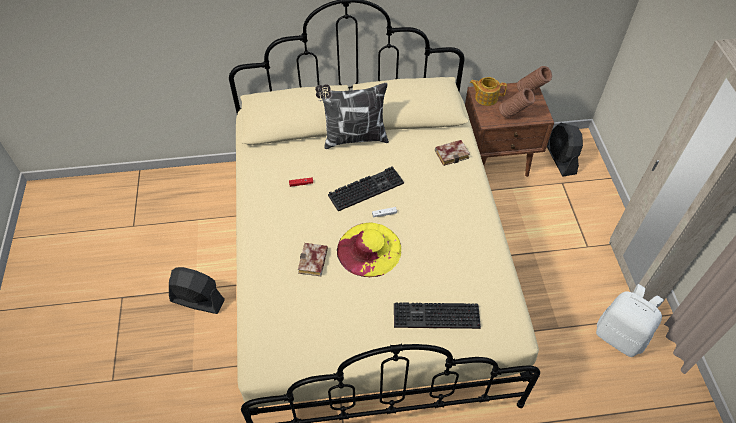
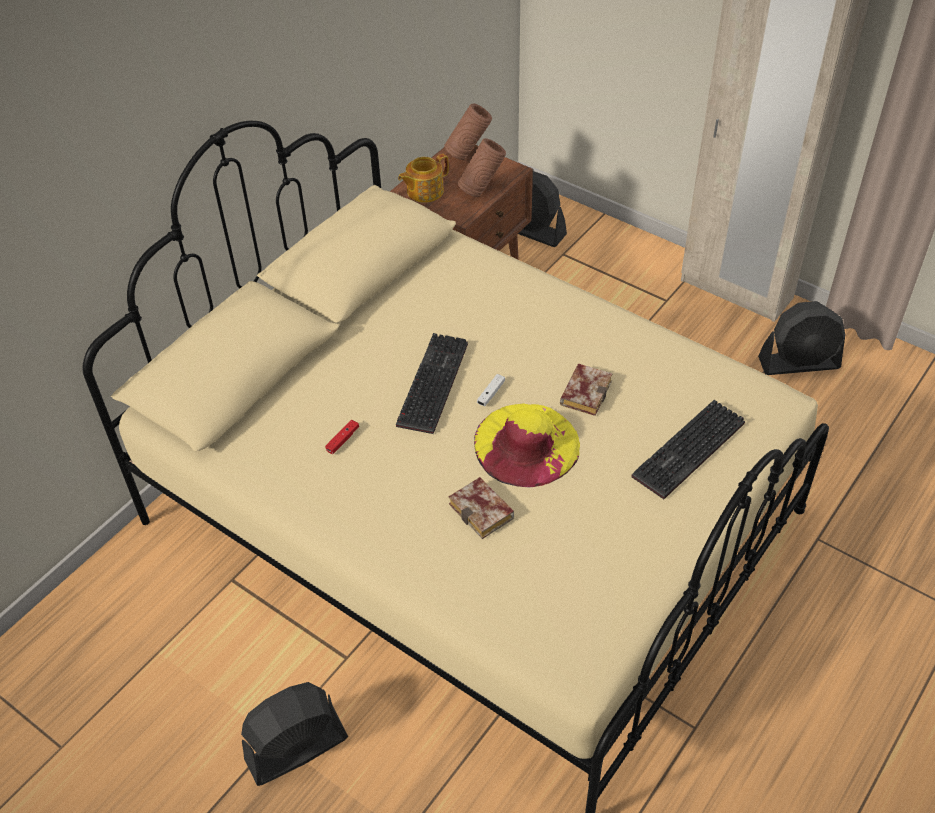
camera: 45 degrees left, 5 degrees down
(353, 138) = (337, 339): pillow -> none
(452, 154) = (478, 272): book -> book (585, 391)
(620, 336) = (799, 363): white backpack -> black fan

